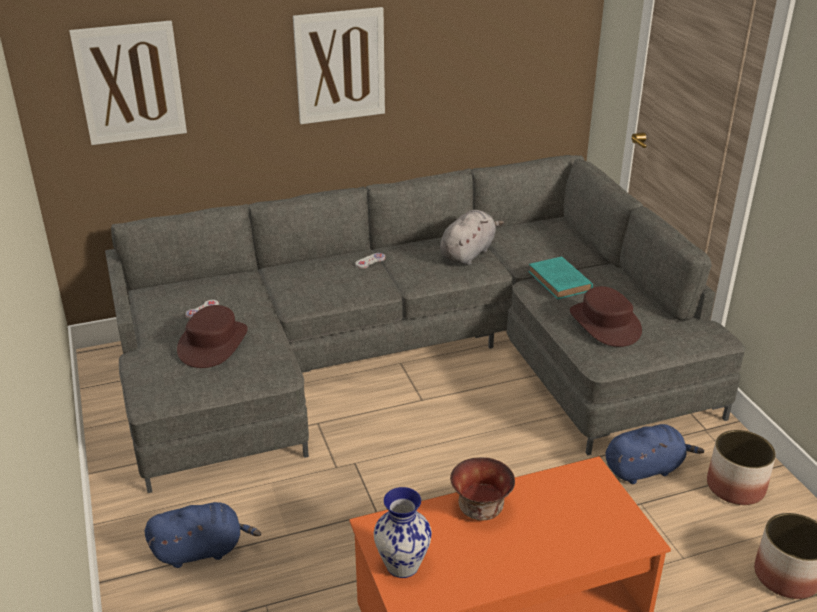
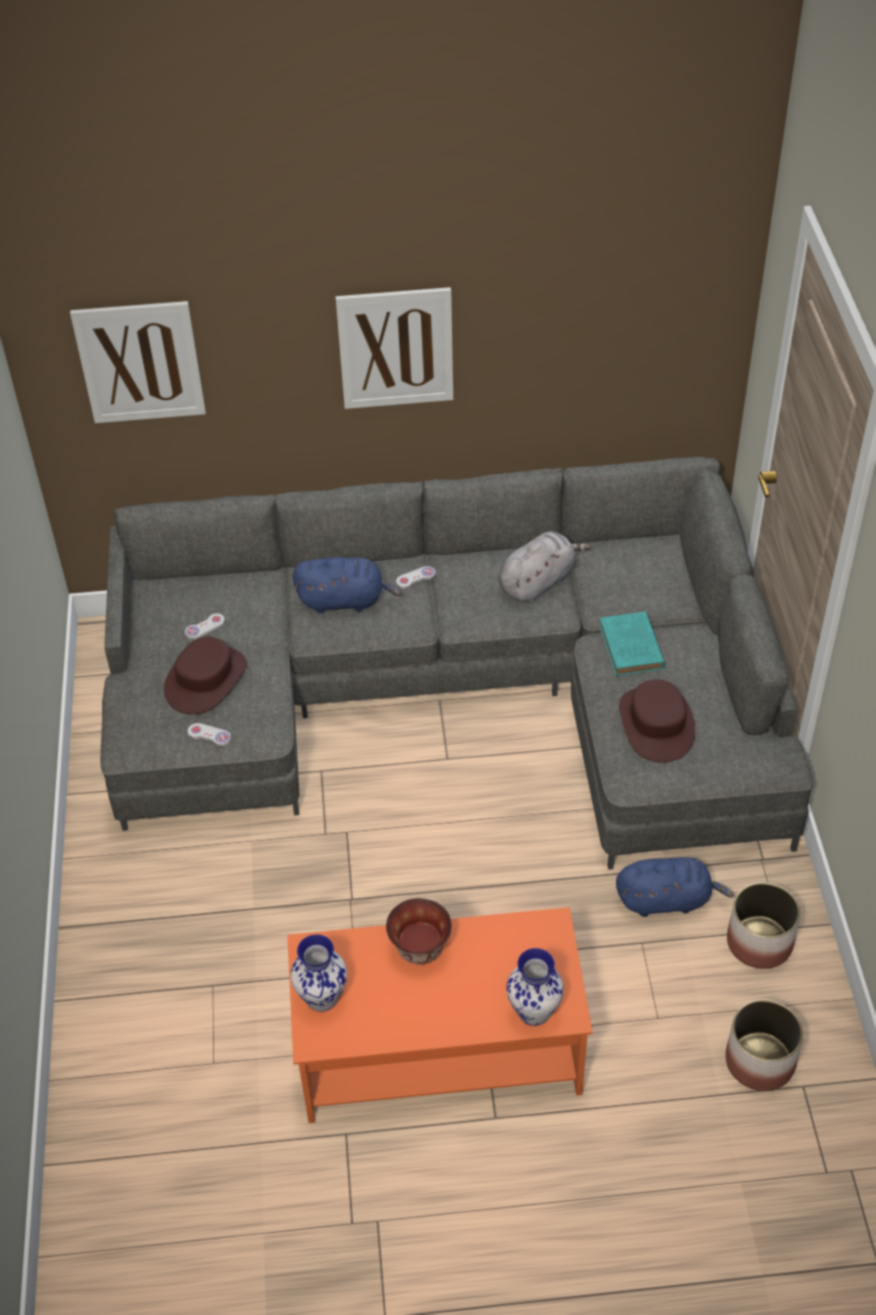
camera: 15 degrees right, 15 degrees up
(202, 550) = (164, 910): blue plush toy -> blue plush toy (344, 601)
(227, 380) = (209, 735): none -> white game controller
(609, 542) = (533, 1012): none -> vase

